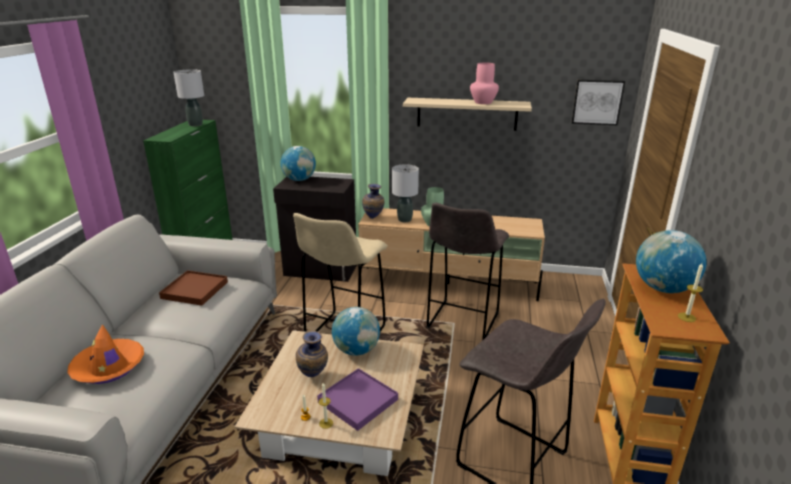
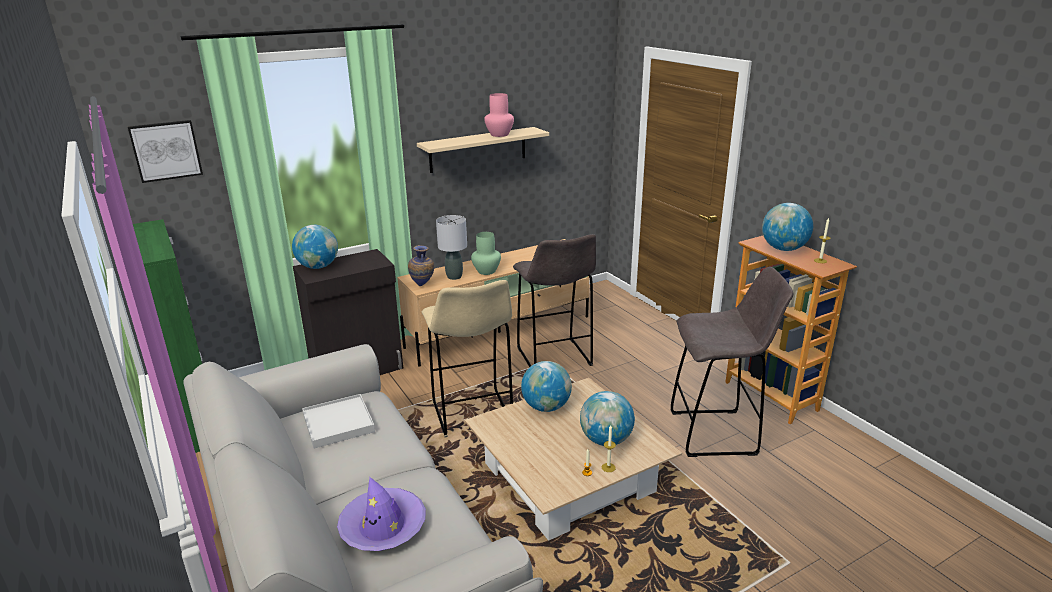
camera: 40 degrees left, 0 degrees up
(109, 367) = (383, 527): orange hat -> purple hat
(195, 125) = (152, 230): grey table lamp -> none
(195, 290) = (338, 423): brown tray -> white tray
(313, 377) = (545, 443): vase -> none
(357, 401) = (605, 440): purple tray -> globe
(597, 102) = (587, 117): picture -> picture (166, 150)

